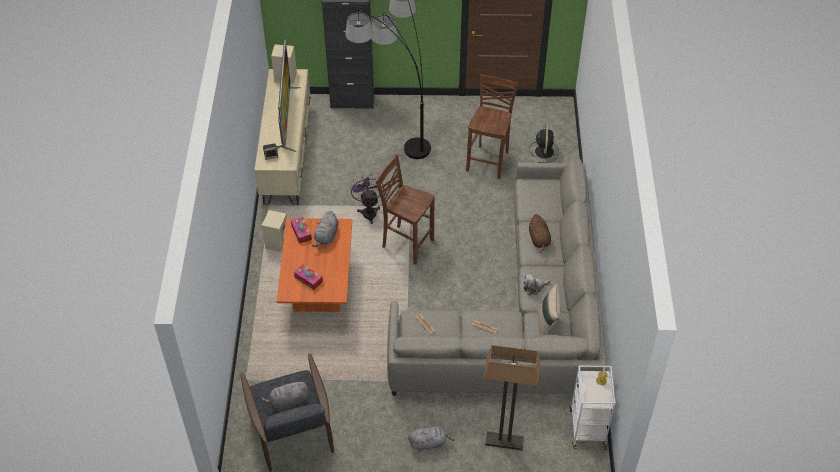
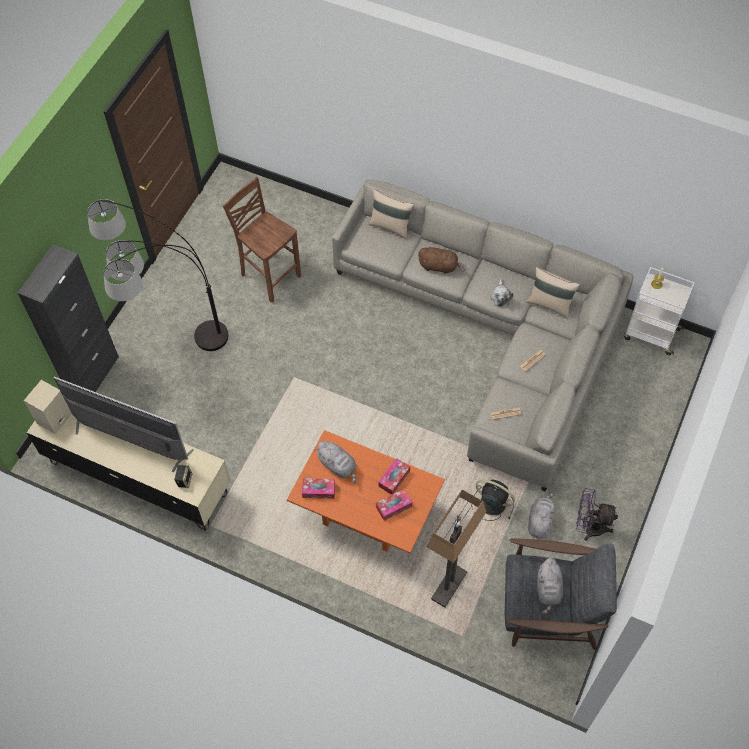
camera: 65 degrees left, 10 degrees up
(277, 242) = (274, 535): beige speaker -> none
(331, 272) = (394, 478): none -> tissue box
(369, 211) = (278, 420): purple fan -> purple fan (589, 527)
(406, 243) = (345, 400): brown stool -> none
(429, 442) = (617, 478): grey plush toy -> grey plush toy (540, 521)
(504, 441) = (640, 410): floor lamp -> floor lamp (449, 585)
(544, 151) = (284, 220): black fan -> black fan (491, 503)
(558, 198) = (390, 226): none -> beige pillow

